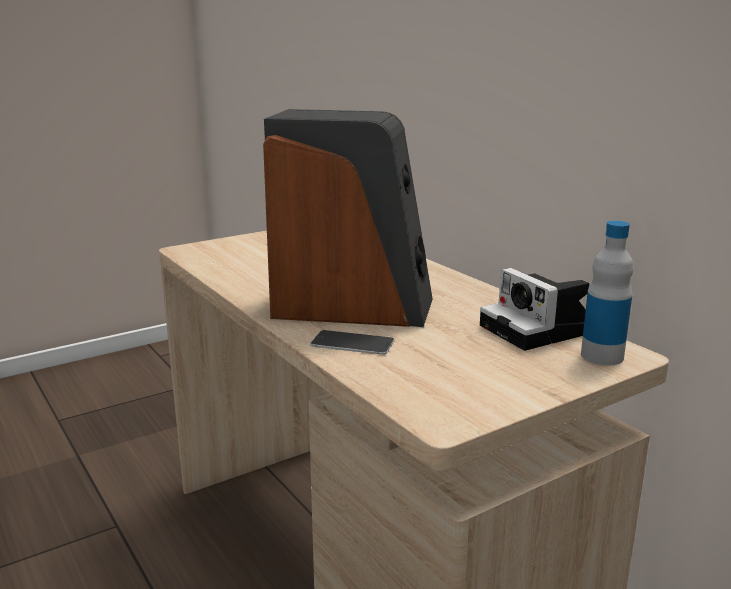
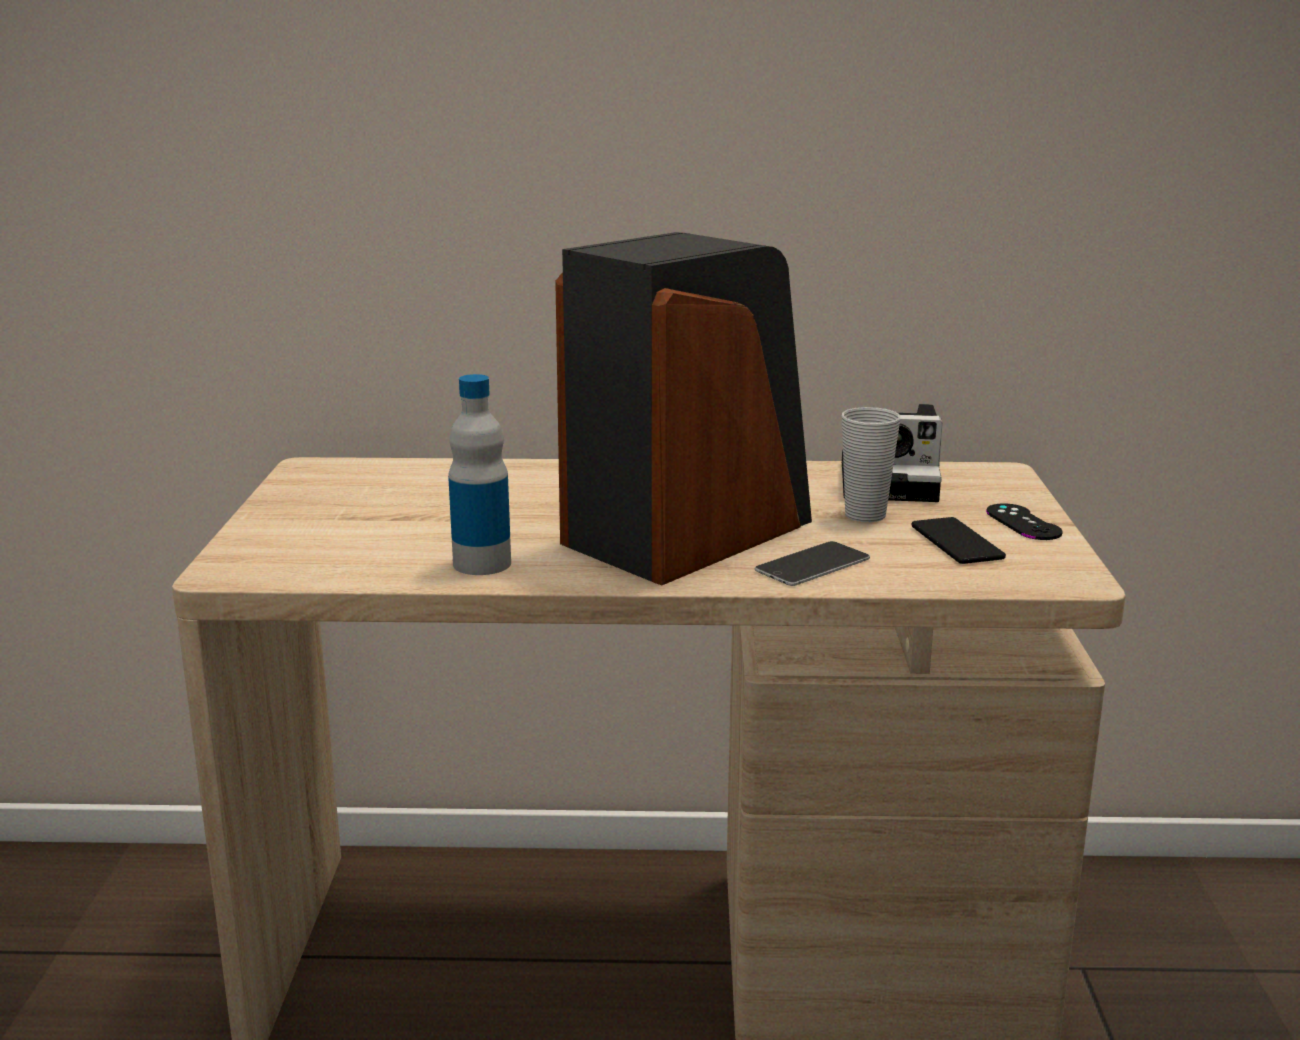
camera: 55 degrees left, 0 degrees up
(455, 371) = (956, 542): none -> phone
(459, 337) = (865, 515): none -> cup
(533, 384) = (1023, 522): none -> black game controller
(602, 356) = (990, 480): bottle -> bottle (482, 564)

